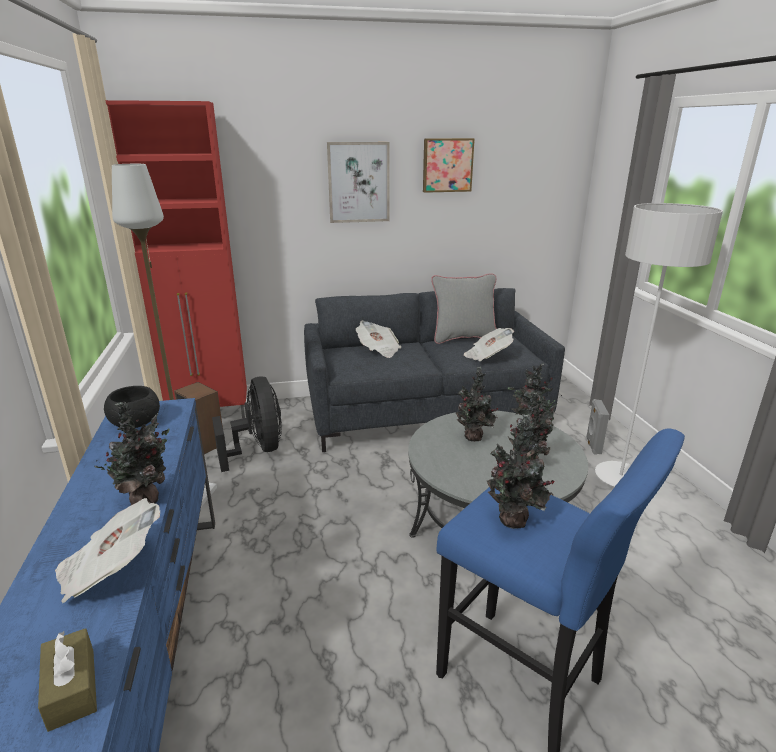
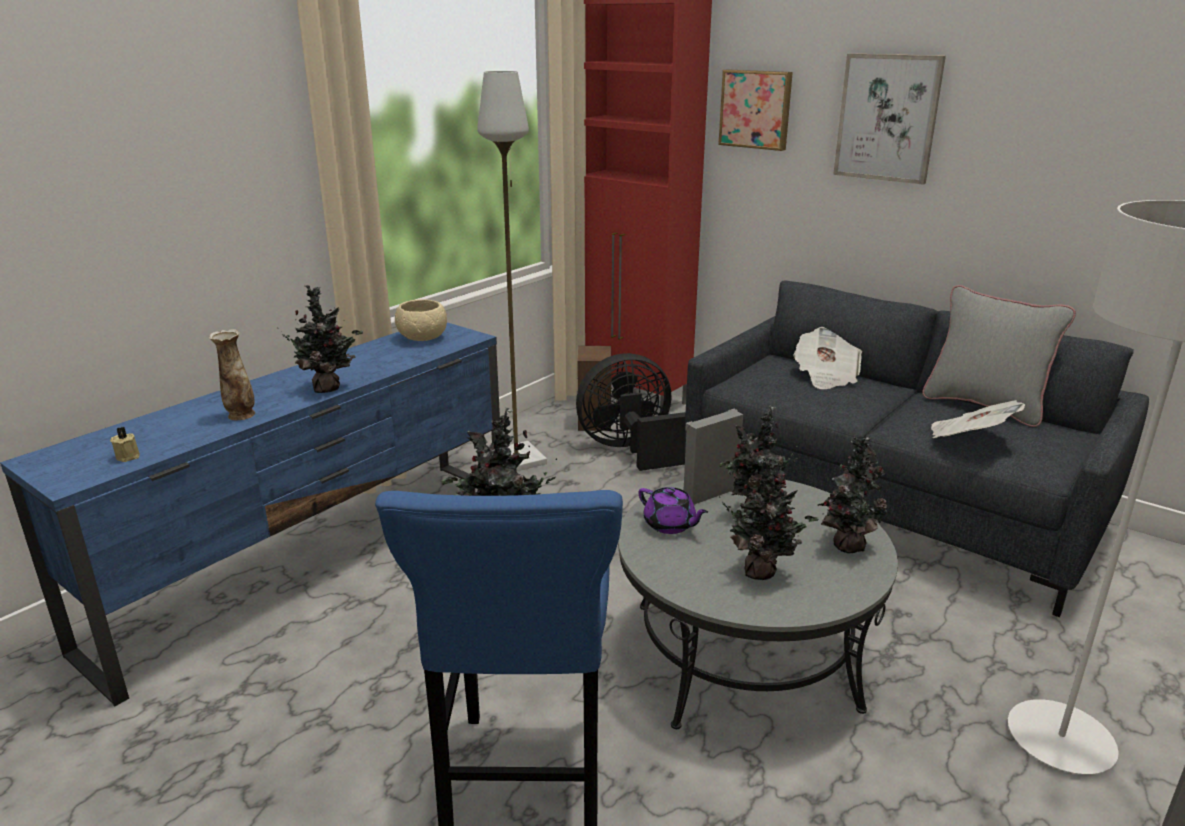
camera: 50 degrees right, 0 degrees up
(72, 688) = (128, 456): brown tissue box -> beige candle
(111, 569) = (240, 415): newspaper -> vase
(135, 423) = (422, 338): black bowl -> beige bowl
(258, 450) = (630, 450): black fan -> black fan turned 135 degrees counterclockwise
(447, 165) = (1047, 100): picture -> picture (756, 109)
(452, 467) = (670, 525): none -> purple teapot
(592, 445) = (1096, 679): grey speaker -> grey speaker (708, 493)

